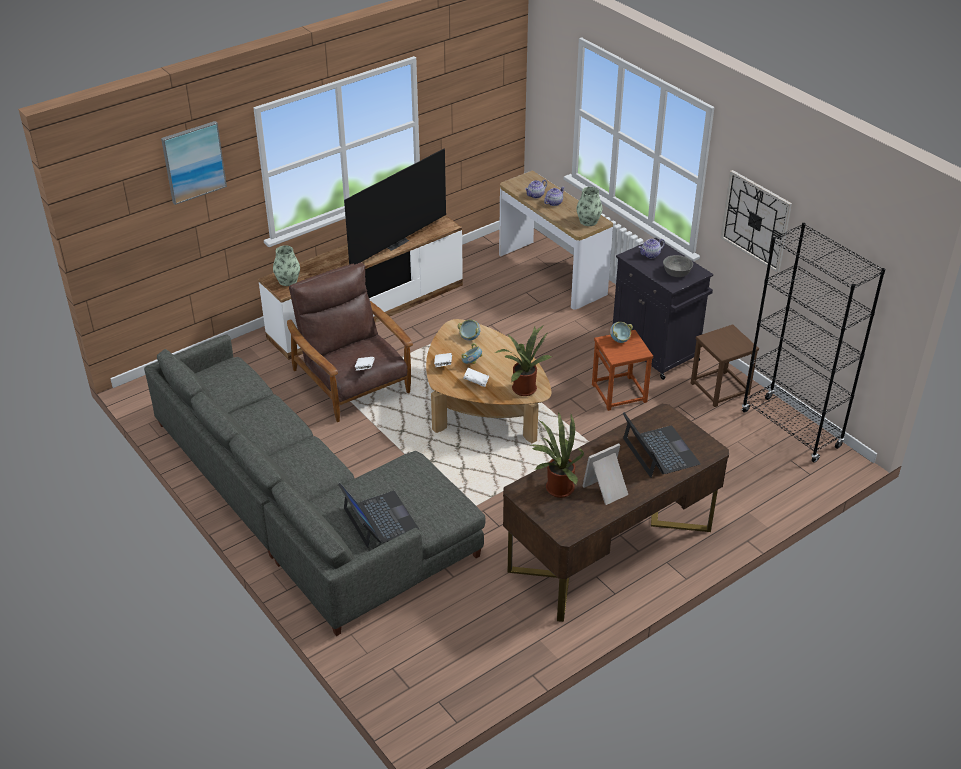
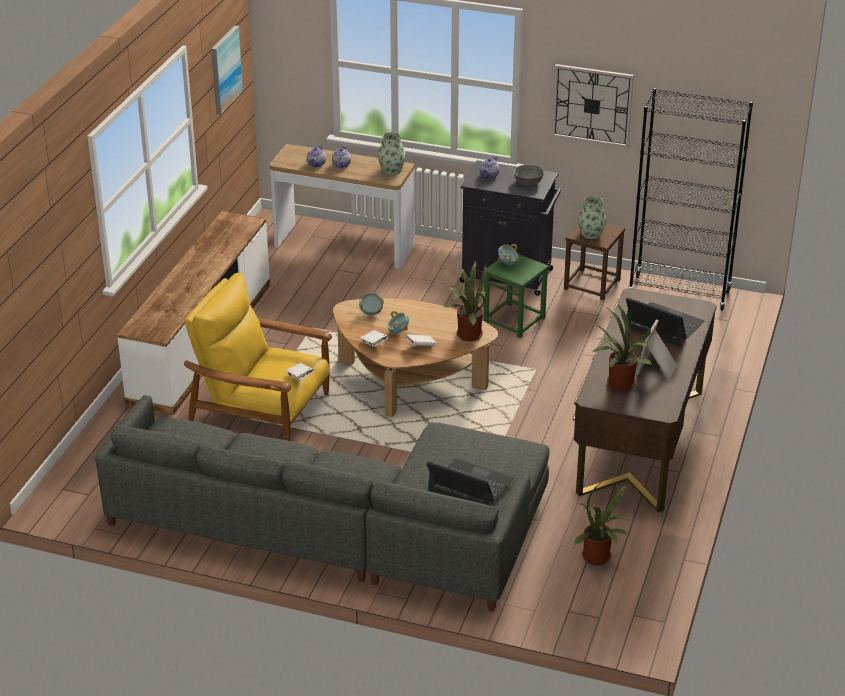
camera: 35 degrees left, 5 degrees down
(193, 162) = (54, 212): picture -> picture (225, 69)
(288, 280) = (151, 324): vase -> vase (591, 234)
(352, 382) = (262, 408): brown armchair -> yellow armchair
(394, 242) = (216, 253): television -> none
(464, 636) = (598, 558): none -> potted plant
(619, 393) = (514, 320): brown stool -> green stool

